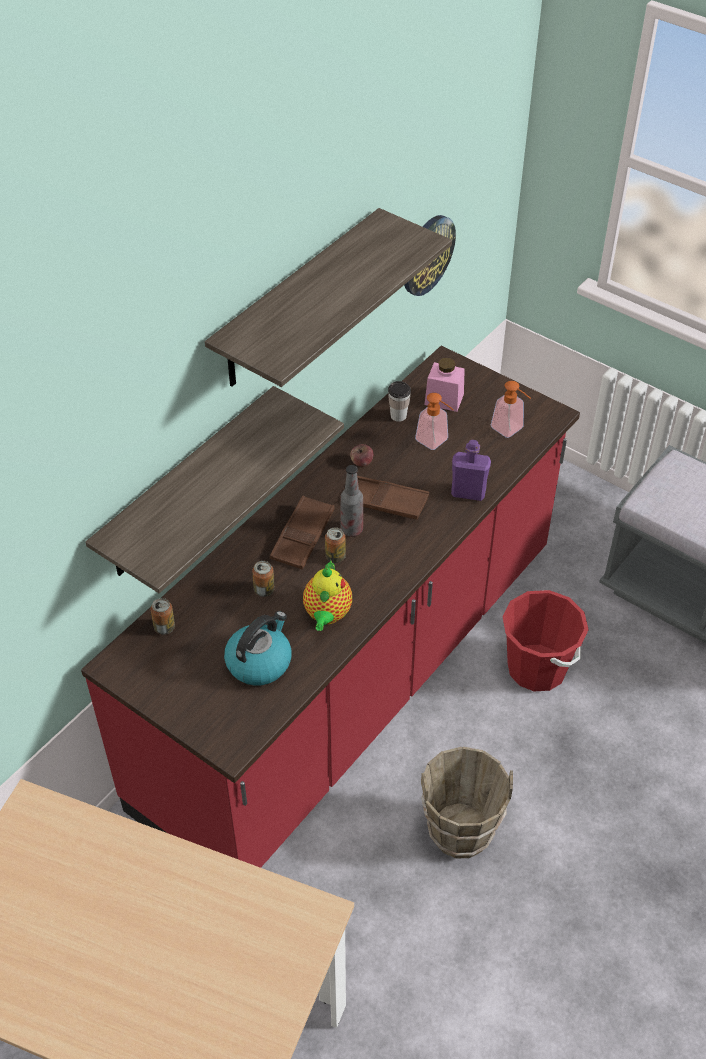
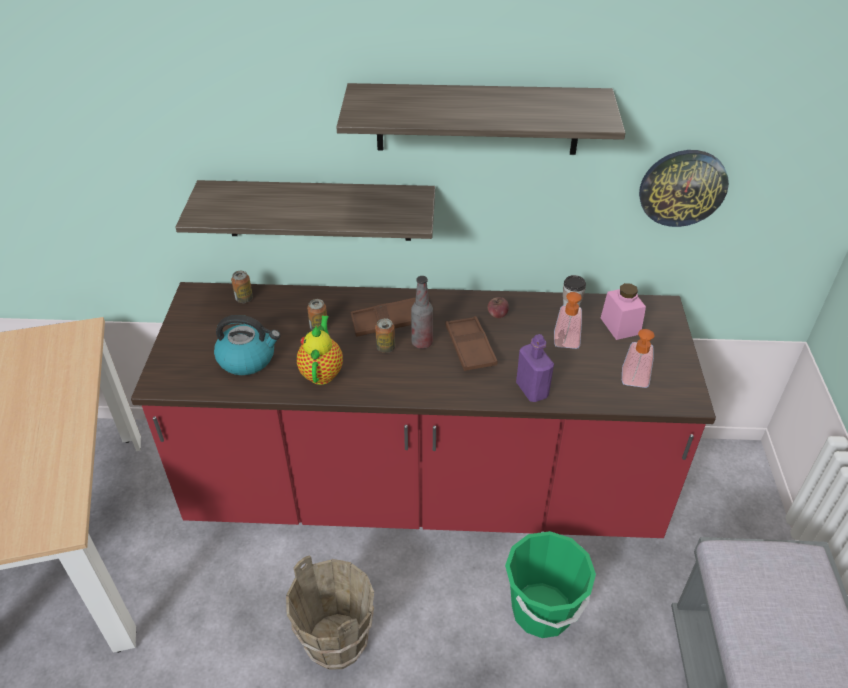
camera: 55 degrees right, 5 degrees down
(327, 615) = (322, 372): teapot -> teapot turned 120 degrees clockwise
(537, 668) = (542, 610): red bucket -> green bucket

